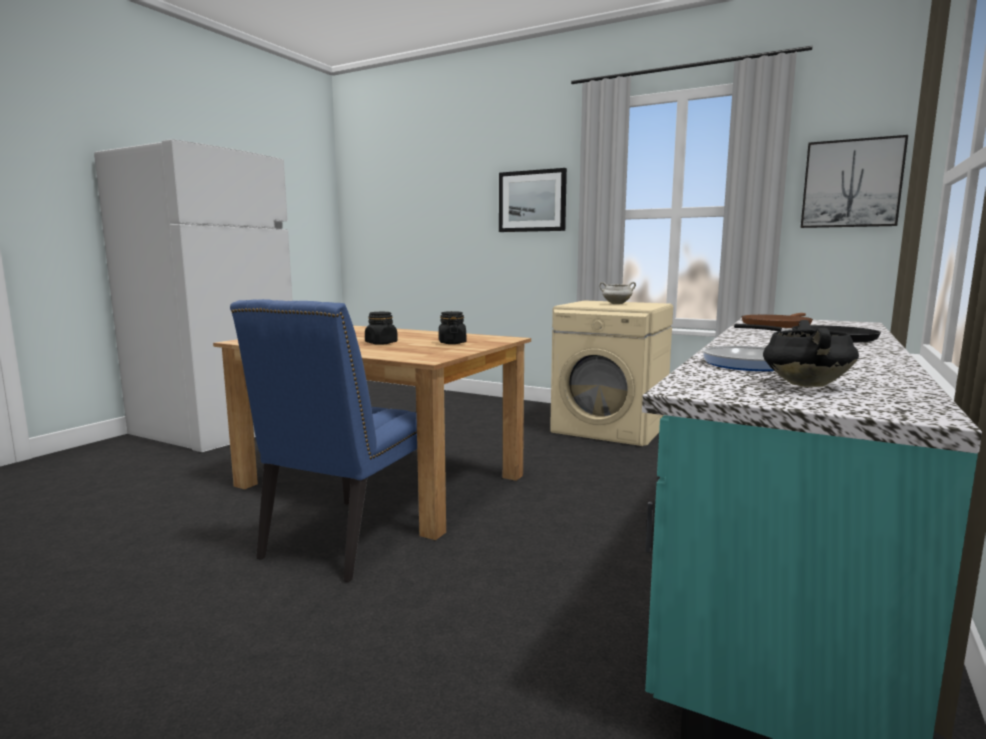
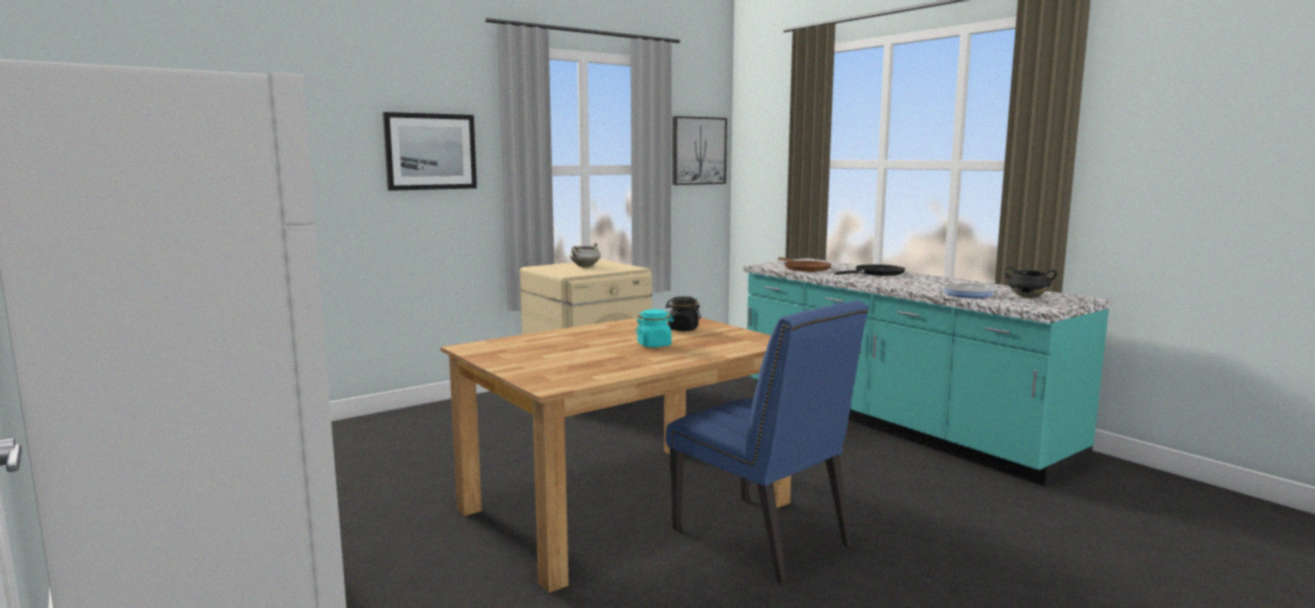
camera: 65 degrees left, 0 degrees up
(381, 343) = (654, 345): black jar -> turquoise jar

